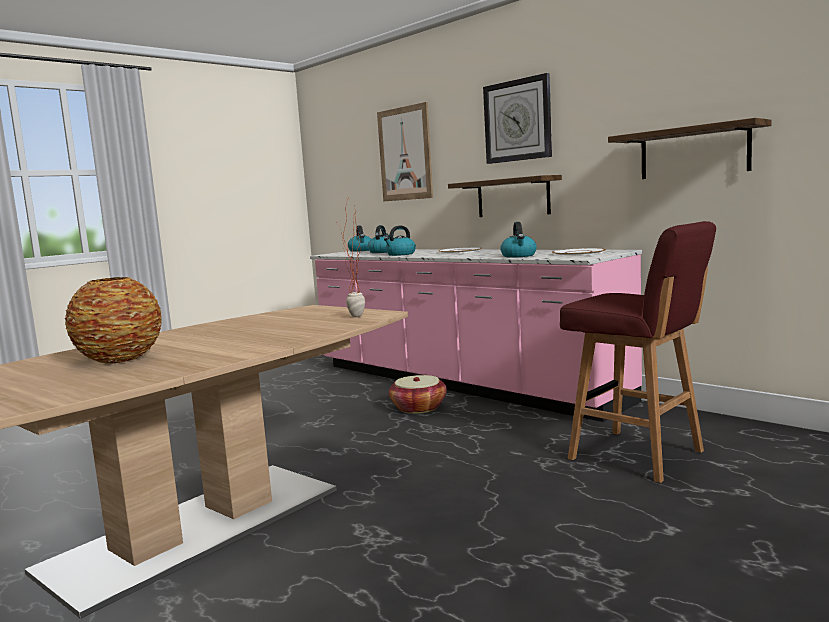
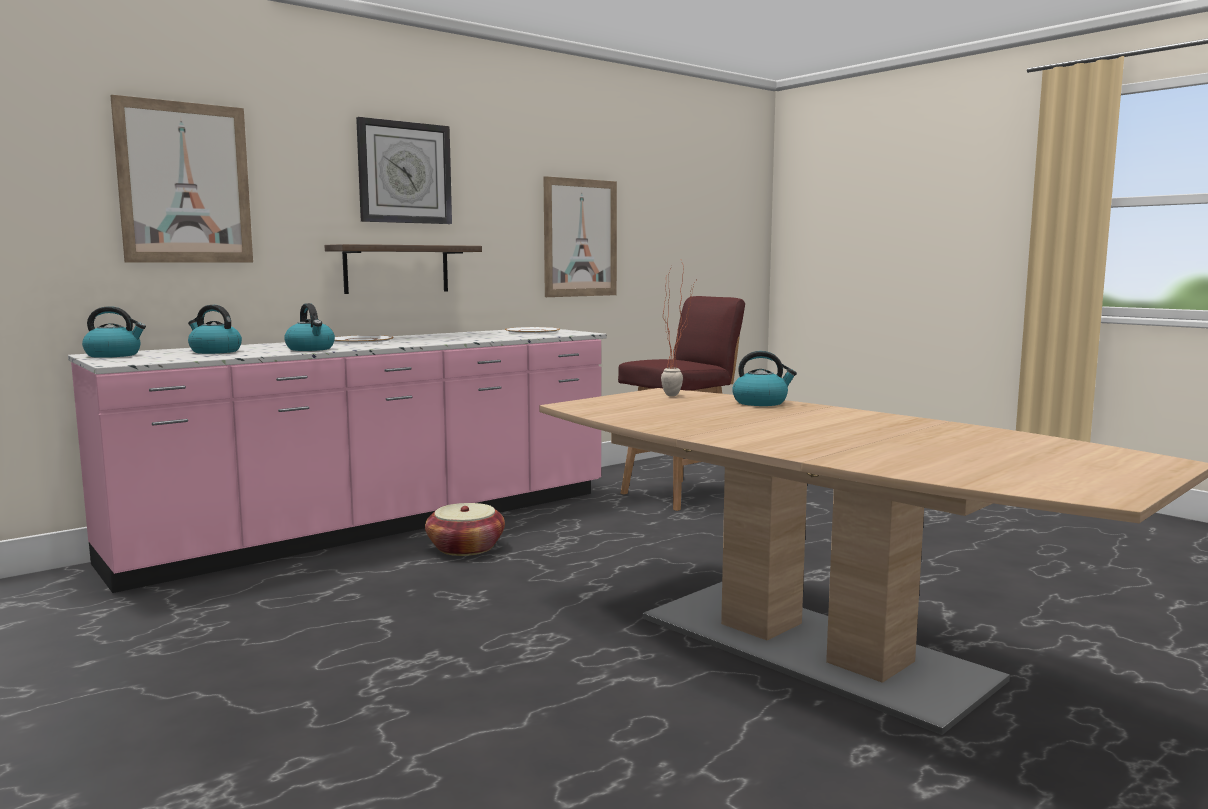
camera: 85 degrees left, 0 degrees up
(119, 359) = (874, 438): vase -> none
(519, 256) = (508, 337): kettle -> kettle (761, 402)
(693, 152) = (580, 238): shelf -> picture

